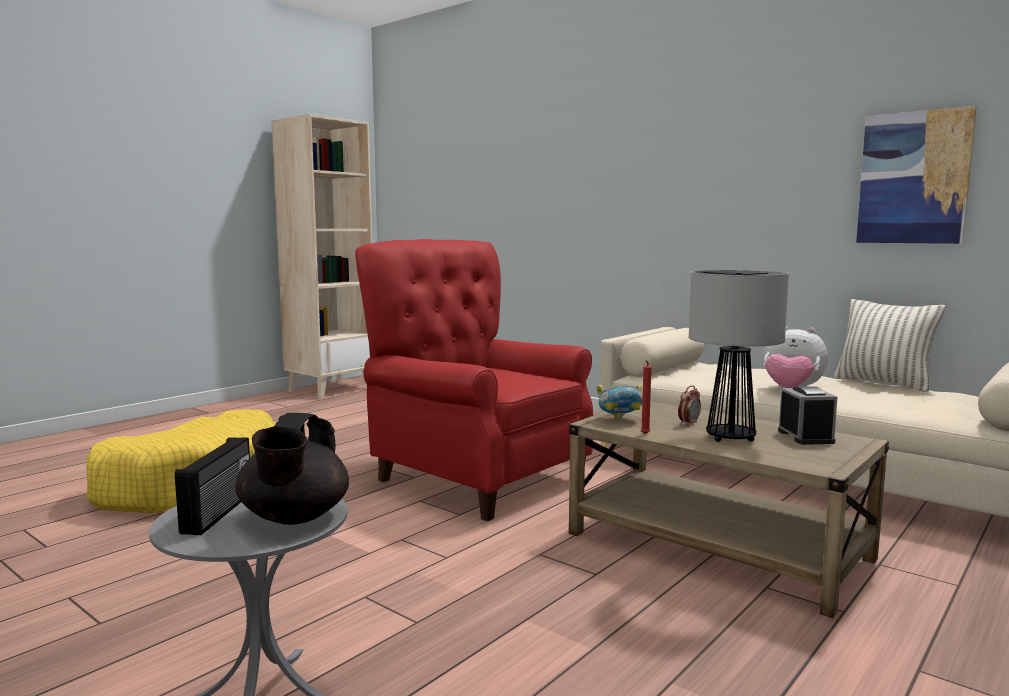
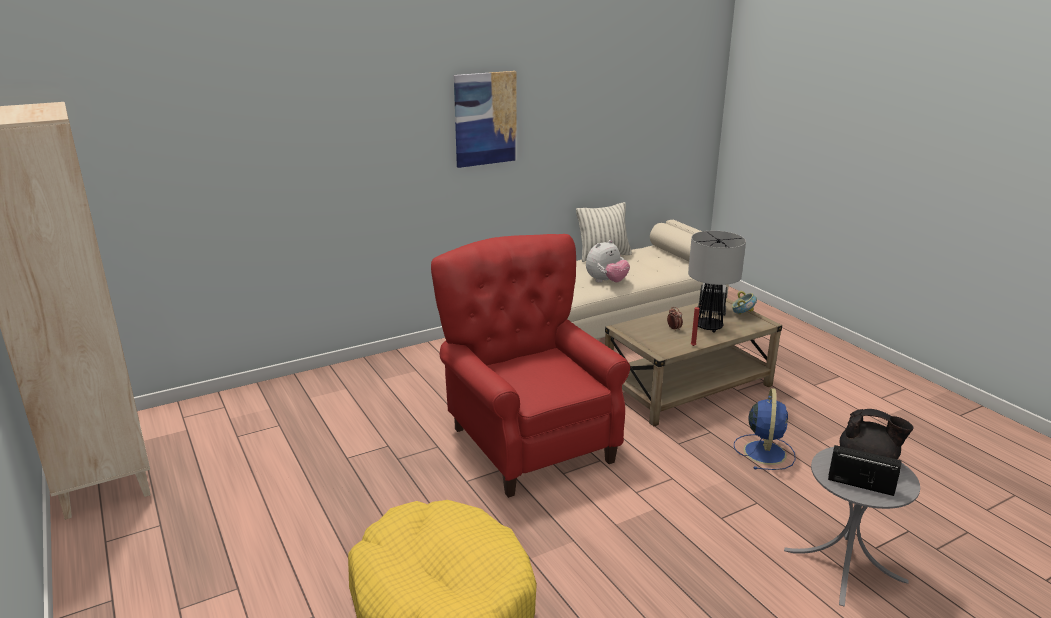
camera: 70 degrees left, 15 degrees up
(472, 478) = (527, 441): red armchair -> red armchair turned 90 degrees clockwise
(576, 622) = (764, 451): none -> blue fan
(620, 420) = (659, 344): bowl -> bowl (742, 314)
(913, 178) = (601, 127): picture -> picture (485, 119)

